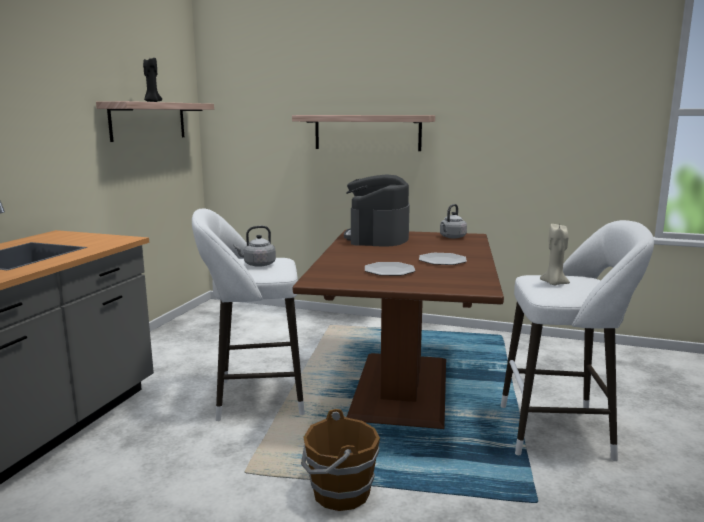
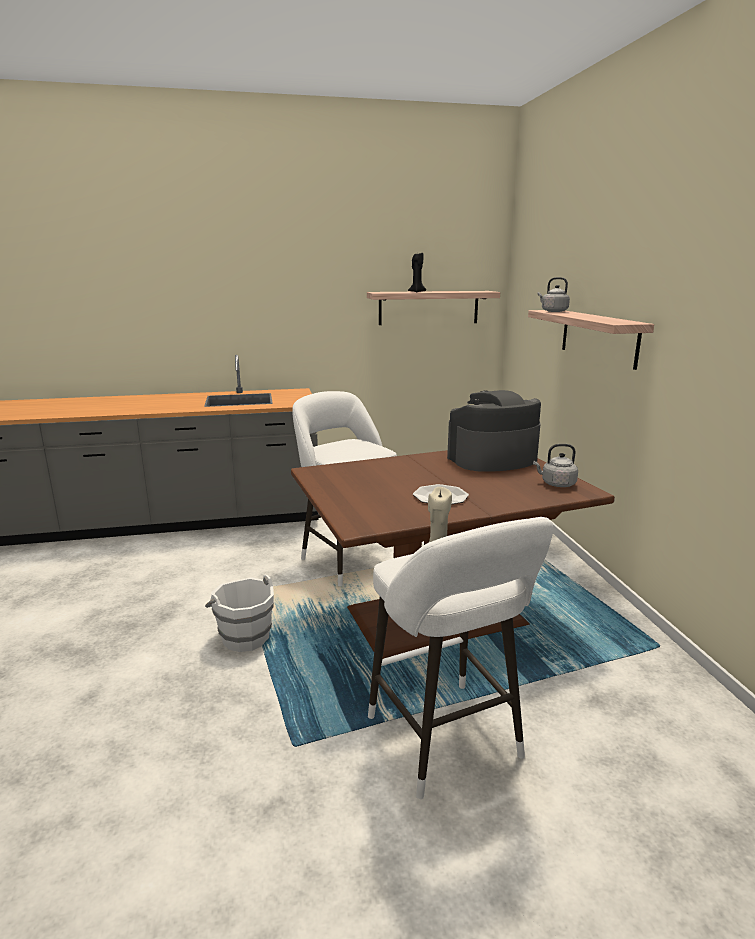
camera: 60 degrees right, 5 degrees up
(258, 264) = (345, 448): grey kettle -> grey kettle (553, 311)
(339, 493) = (245, 637): brown bucket -> white bucket
(389, 271) = (372, 485): plate -> none

